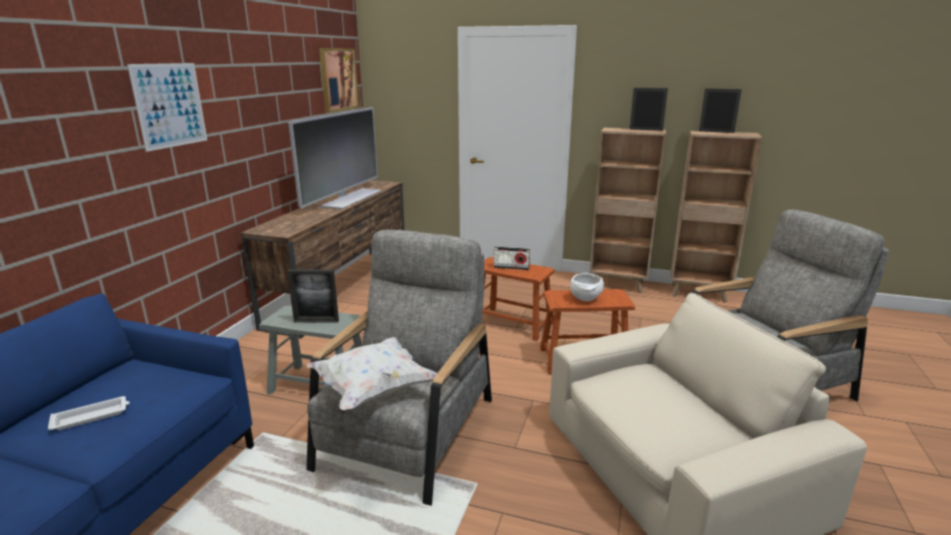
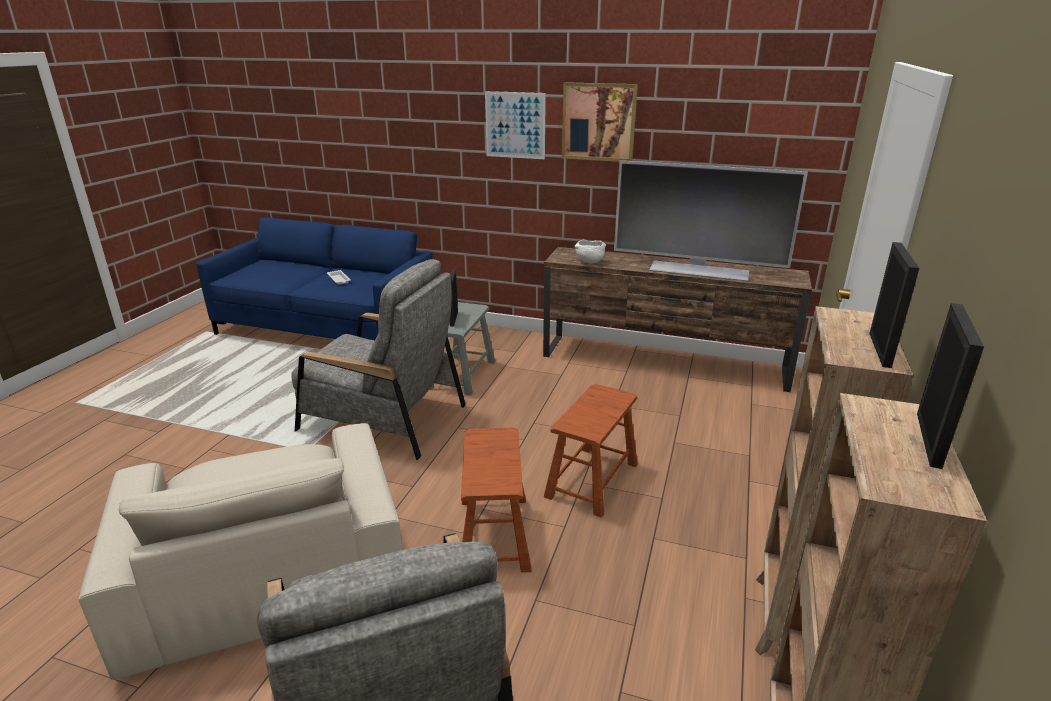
camera: 90 degrees right, 5 degrees up
(338, 79) = (784, 126): picture -> picture (598, 122)
(373, 390) = (337, 348): white pillow -> none
(511, 267) = (595, 408): radio -> none
(586, 299) = (485, 456): white bowl -> white bowl (589, 262)

